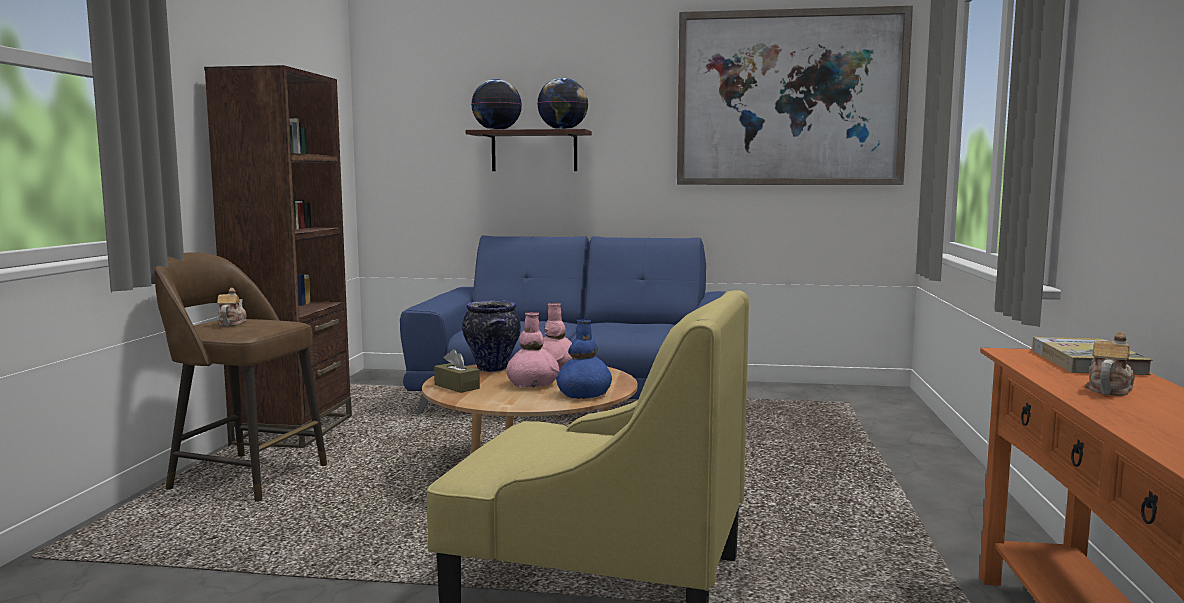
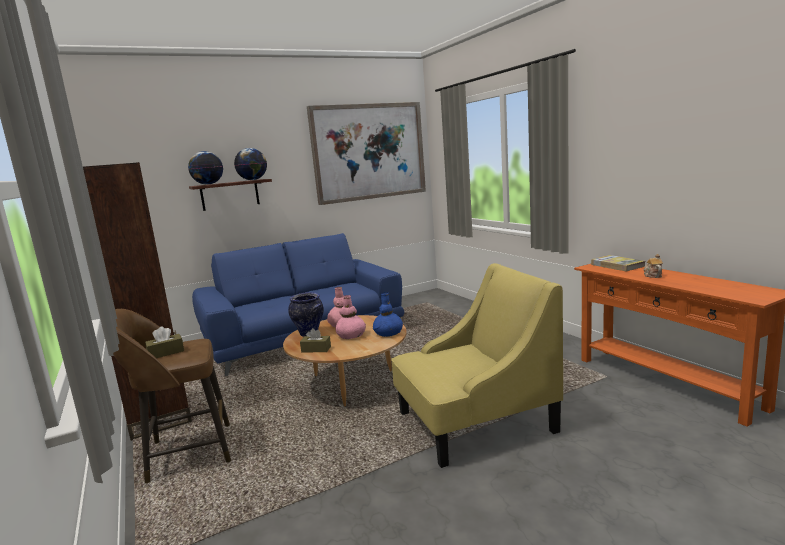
camera: 35 degrees left, 5 degrees up
(231, 323) = (166, 353): teapot -> brown tissue box

